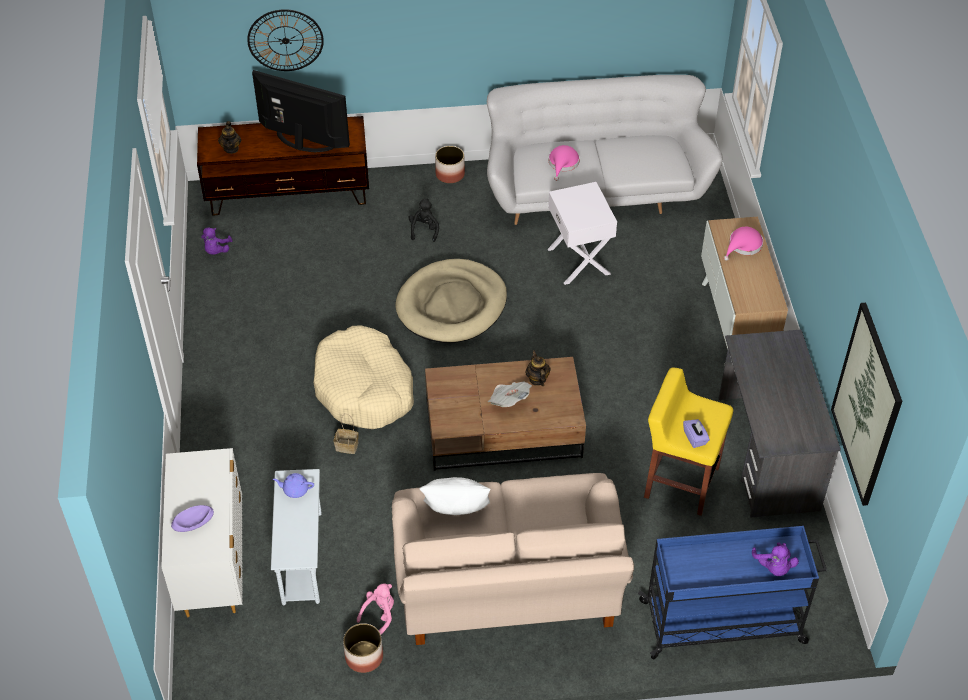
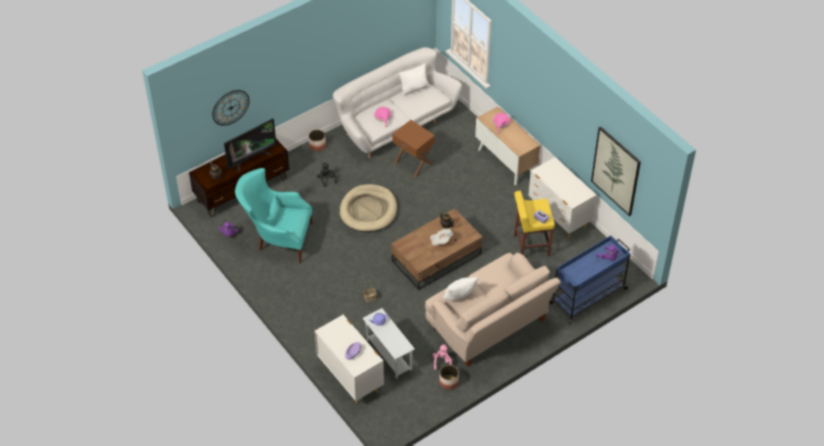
camera: 30 degrees left, 0 degrees up
(280, 289) = (277, 239): none -> turquoise armchair
(302, 143) = (251, 158): television -> television turned 150 degrees clockwise
(364, 388) = (357, 268): beige dog bed -> none
(580, 261) = (413, 163): white side table -> brown side table
(647, 140) = (414, 88): none -> white pillow
(767, 453) = (559, 216): grey desk -> white dresser

